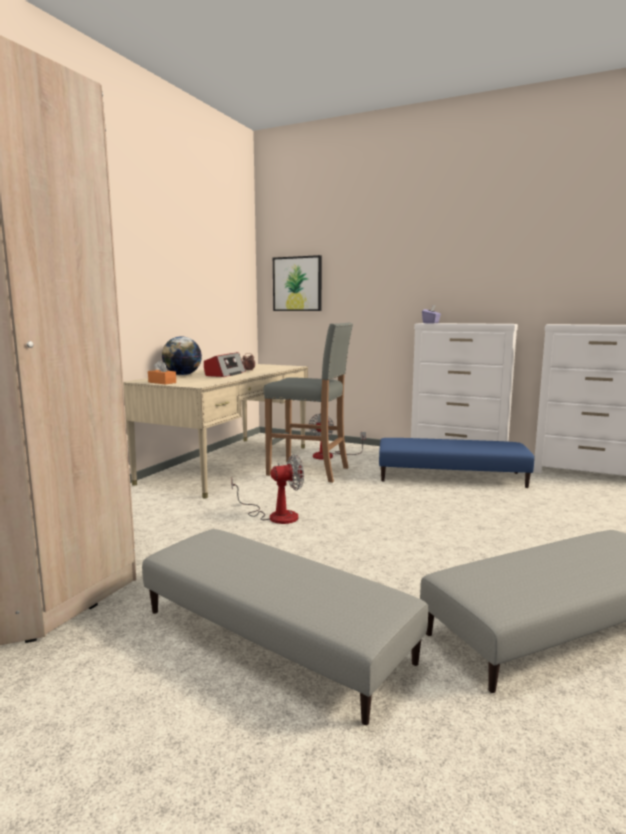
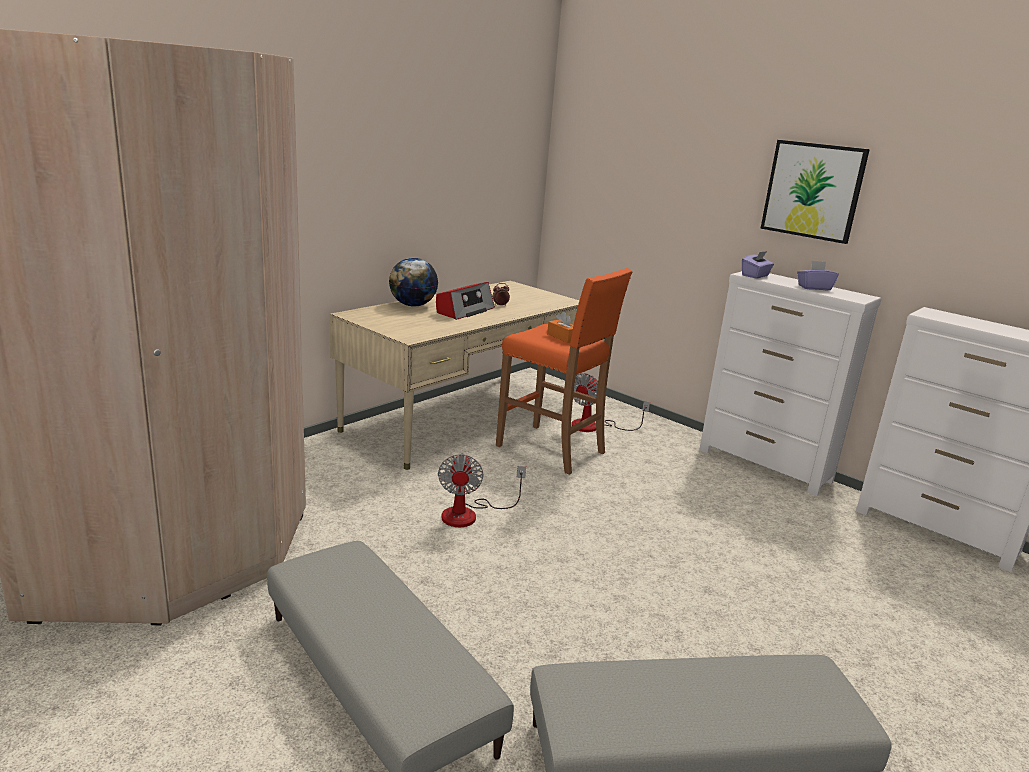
camera: 15 degrees right, 10 degrees up
(162, 382) = (375, 323): orange tissue box -> orange tissue box (563, 337)
(275, 515) = (469, 514): fan -> fan turned 90 degrees clockwise
(297, 284) = (597, 182): picture -> picture (813, 190)
(309, 471) = (551, 449): grey stool -> orange stool
(450, 477) = (730, 496): blue ottoman -> none
(473, 323) = (814, 288): none -> purple tissue box

